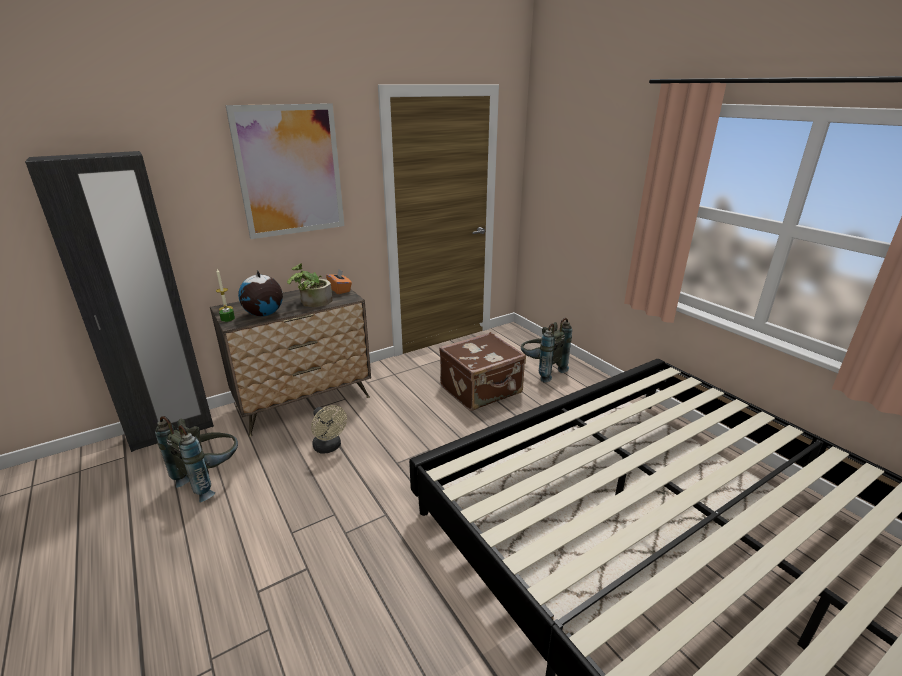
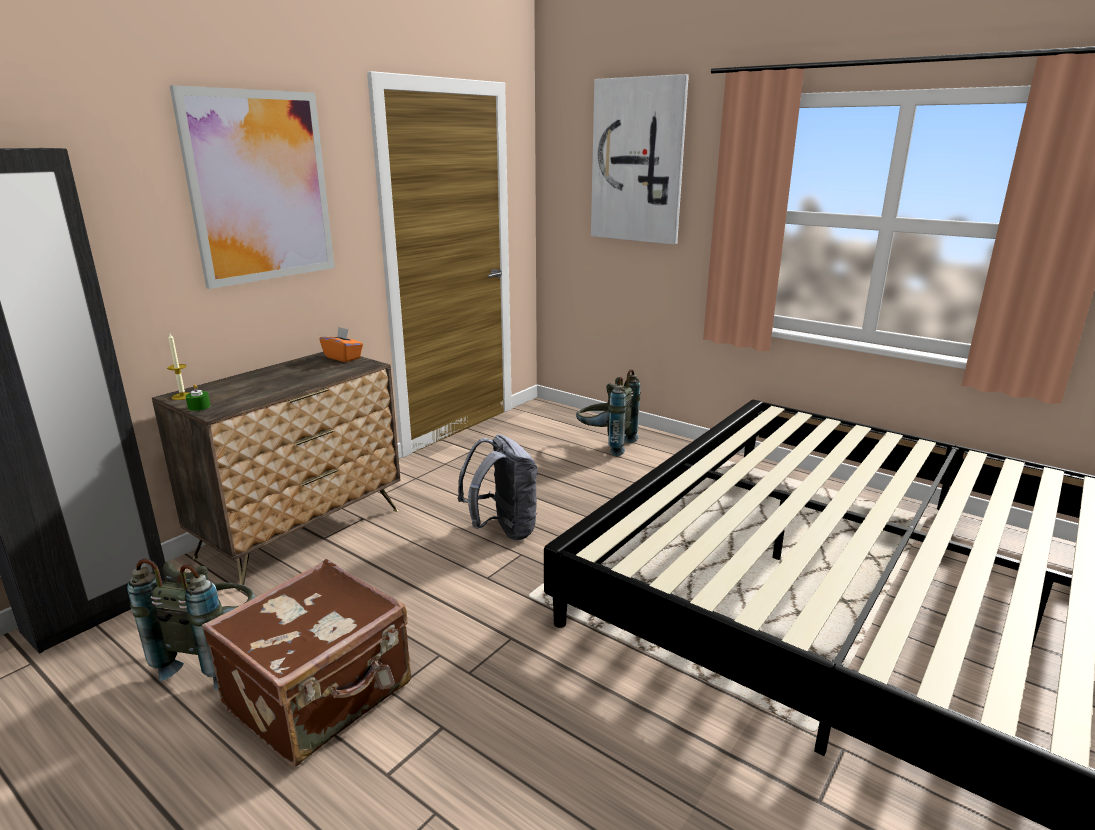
camera: 20 degrees left, 5 degrees down
(264, 314) = (254, 395): globe -> none
(312, 302) = (315, 375): potted plant -> none
(329, 447) = (379, 579): beige fan -> none
(428, 427) = (503, 530): none -> grey backpack
(482, 390) = (546, 477): brown suitcase -> brown suitcase (321, 696)
(593, 152) = (638, 161): none -> picture

